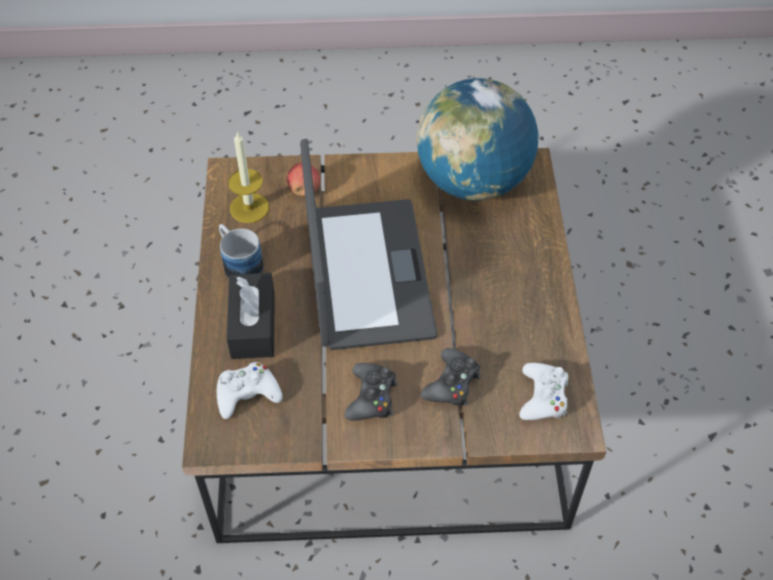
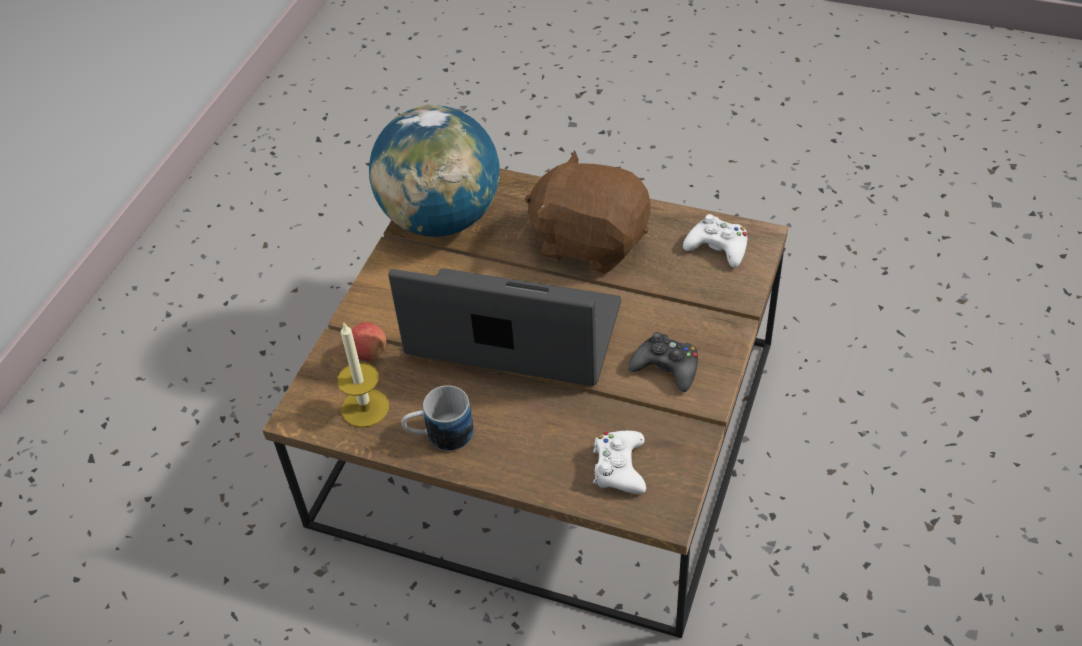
camera: 65 degrees left, 5 degrees down
(253, 325) = (532, 442): black tissue box -> none
(452, 384) = (676, 304): black game controller -> none
(499, 294) = (590, 241): none -> brown plush toy

